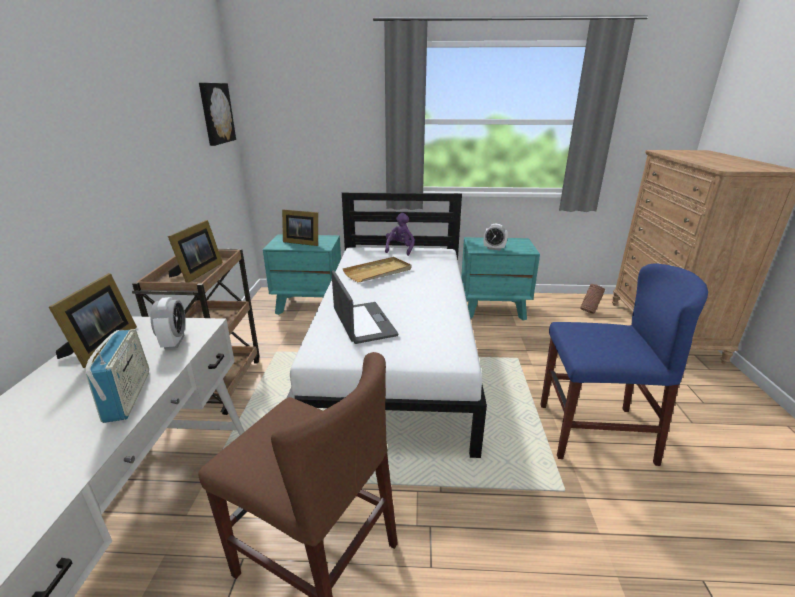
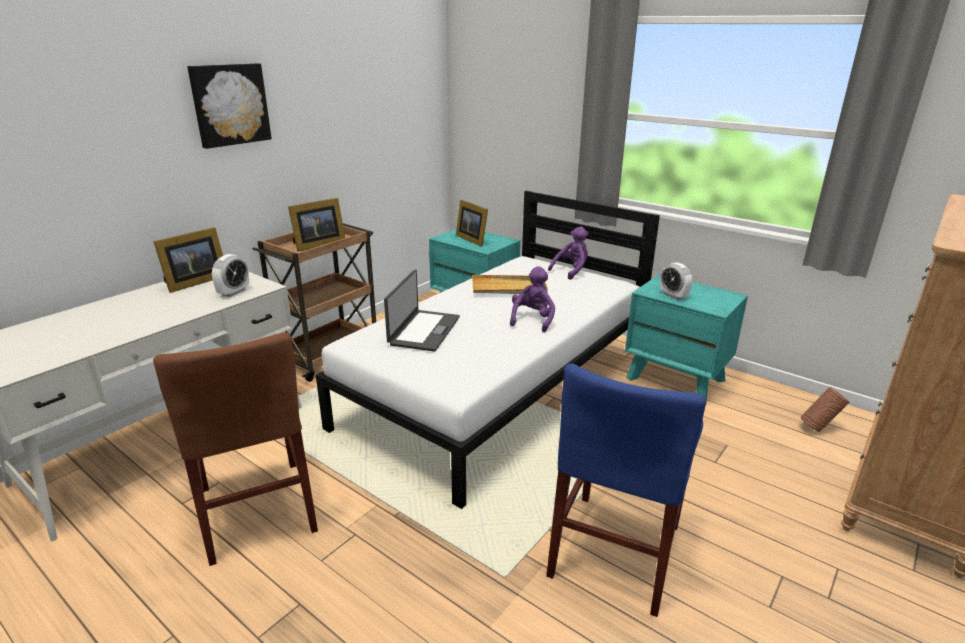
camera: 35 degrees right, 0 degrees up
(128, 396) = (165, 317): radio -> none
(216, 113) = (413, 92): picture -> picture (229, 104)
(427, 289) = (532, 320): none -> purple plush toy
(594, 432) = (615, 549): blue chair -> blue chair turned 75 degrees clockwise

